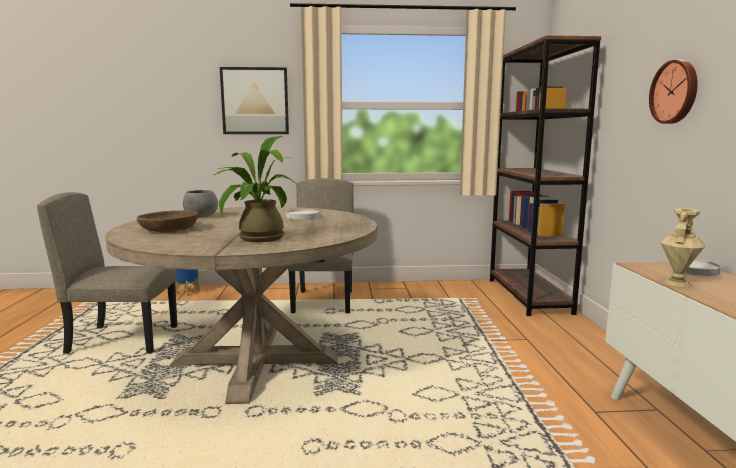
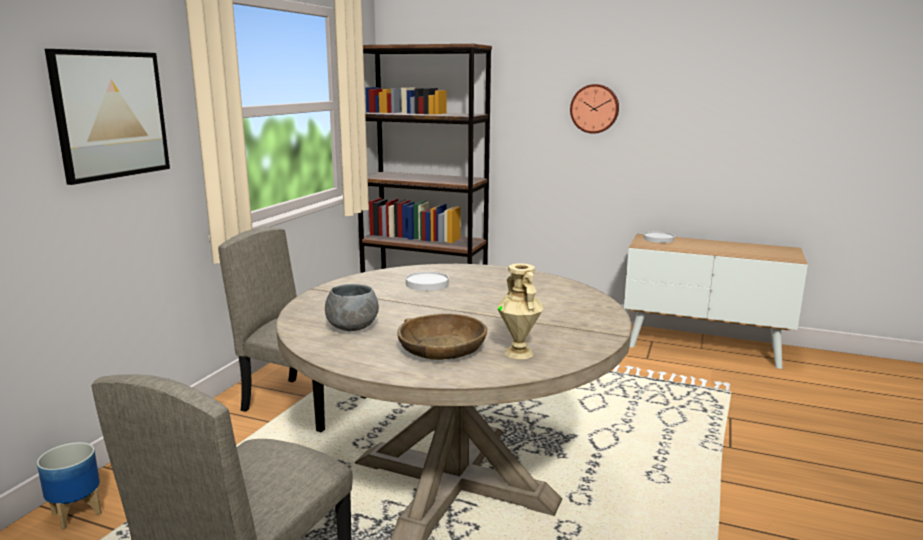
camera: 65 degrees left, 5 degrees up
(256, 239) = (554, 314): potted plant -> none
(678, 283) = (687, 249): beige vase -> beige vase (519, 353)

